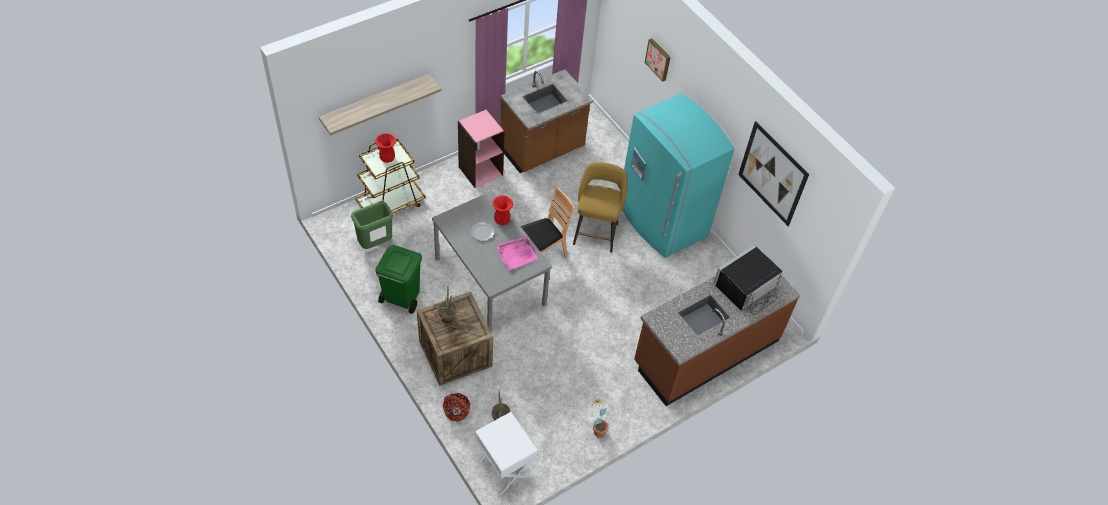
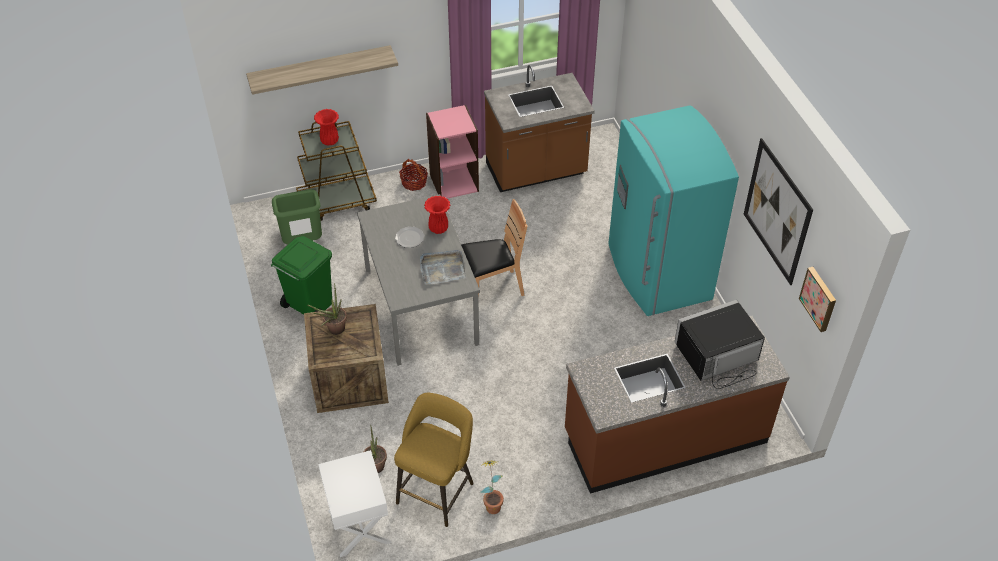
camera: 20 degrees right, 5 degrees down
(456, 411) = (326, 446): basket -> basket (414, 182)
(516, 254) = (442, 269): pink tray -> grey tray
(596, 231) = (570, 272): yellow stool -> yellow stool (437, 490)
(658, 59) = (673, 63): picture -> picture (819, 298)

